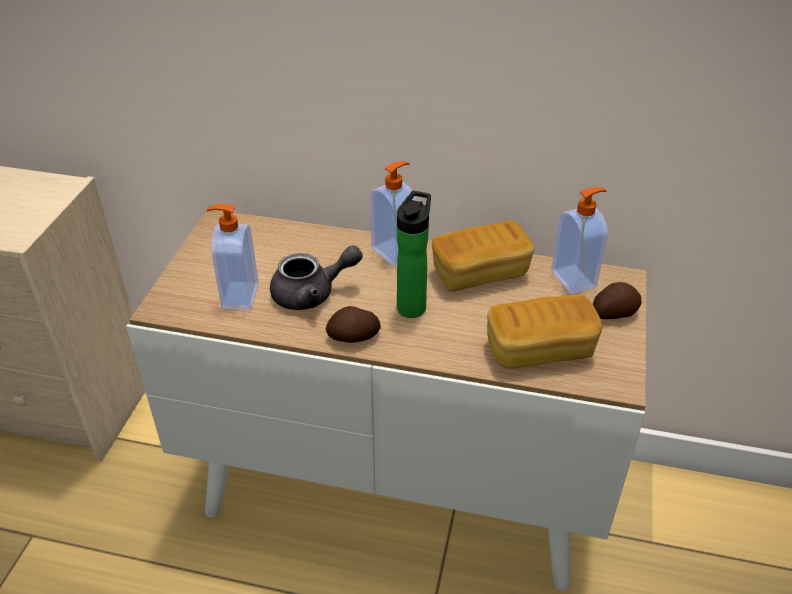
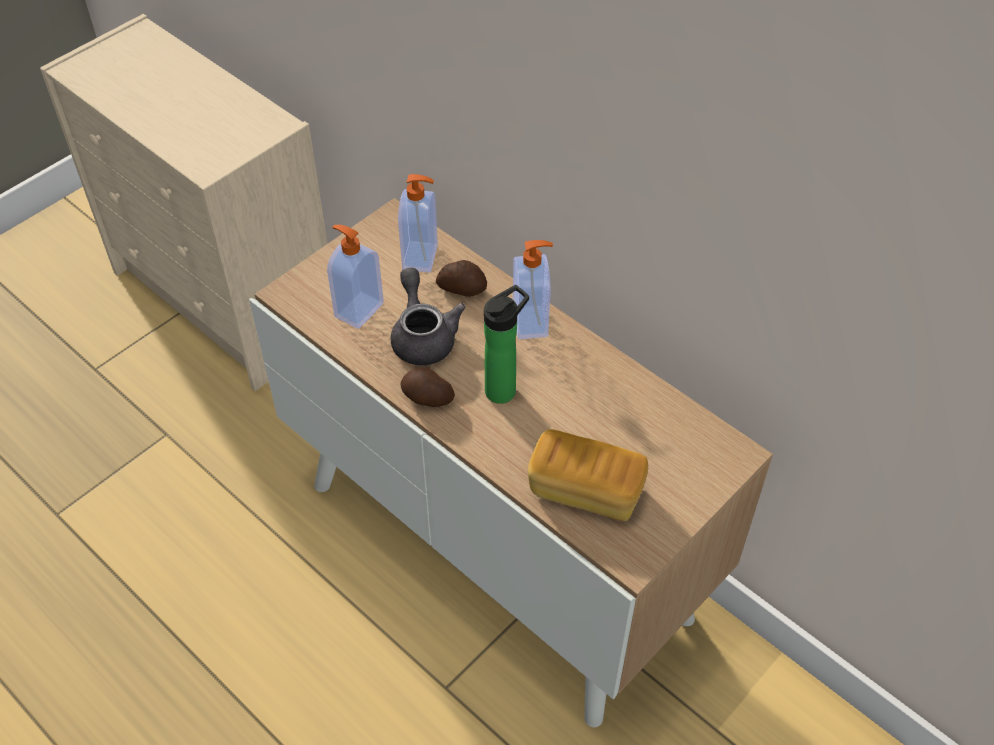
camera: 30 degrees right, 10 degrees up
(312, 294) = (423, 336): grey teapot -> grey teapot turned 120 degrees counterclockwise
(480, 273) = (595, 382): bread -> none
(574, 279) = (686, 431): soap dispenser -> soap dispenser (421, 257)
(613, 312) = (692, 485): potato -> potato (462, 288)

